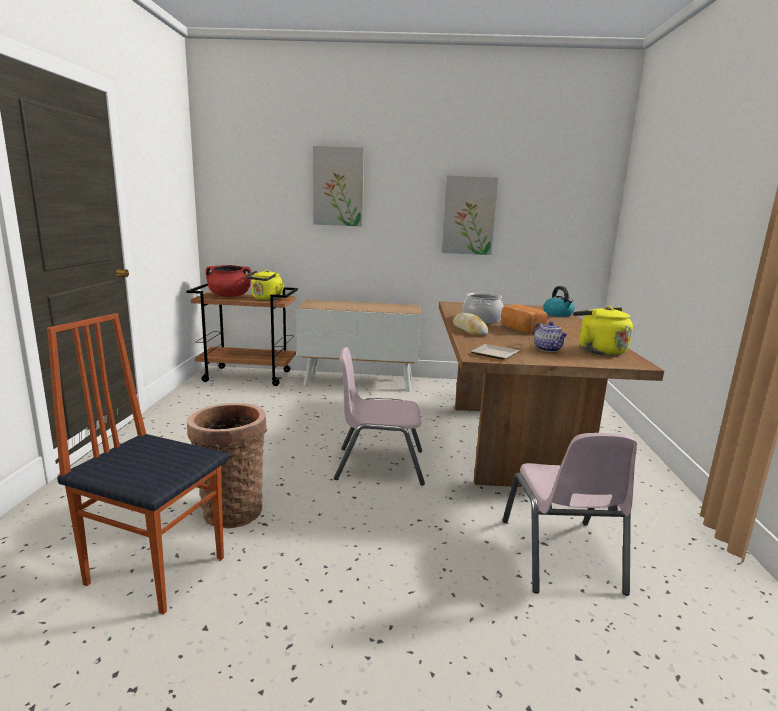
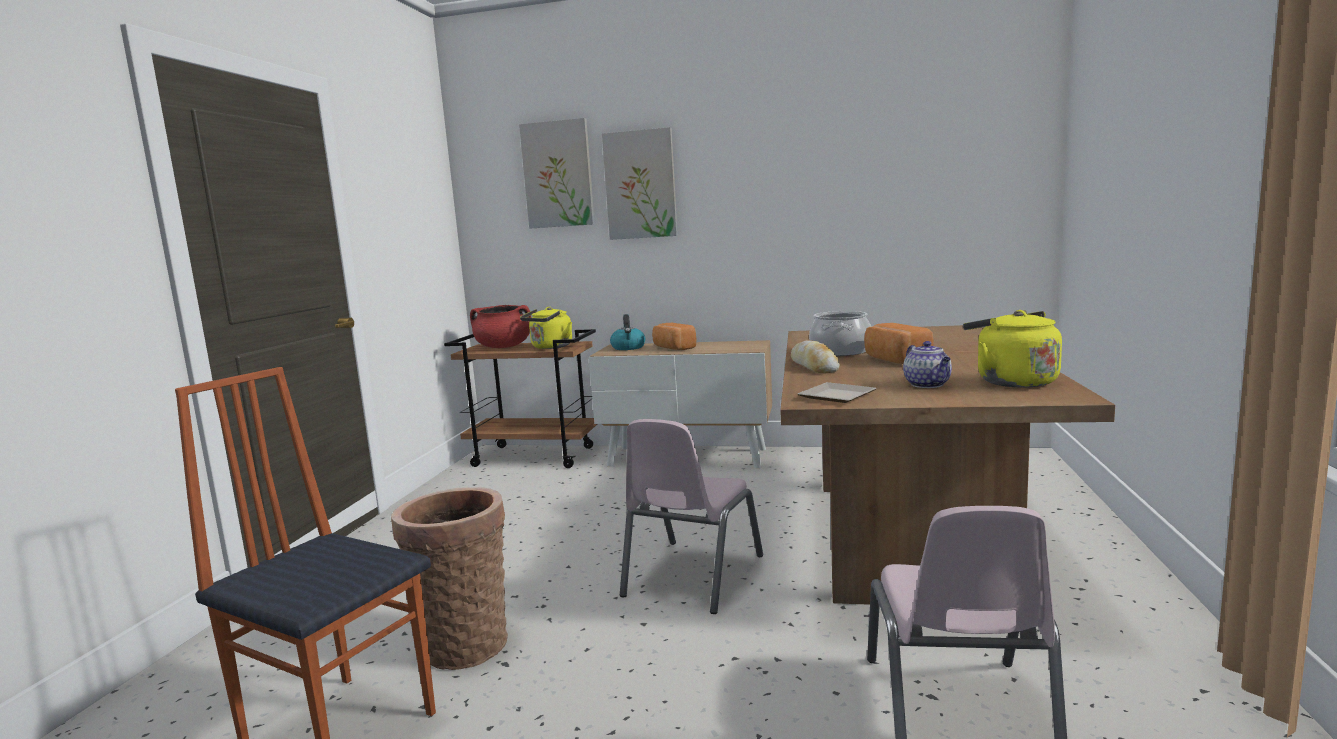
camera: 10 degrees right, 5 degrees down
(355, 306) = (673, 348): none -> bread
(379, 465) = (691, 576): pink chair -> pink chair turned 75 degrees counterclockwise
(468, 215) = (829, 205): picture -> picture (558, 174)
(558, 314) = (968, 336): kettle -> kettle (628, 348)

